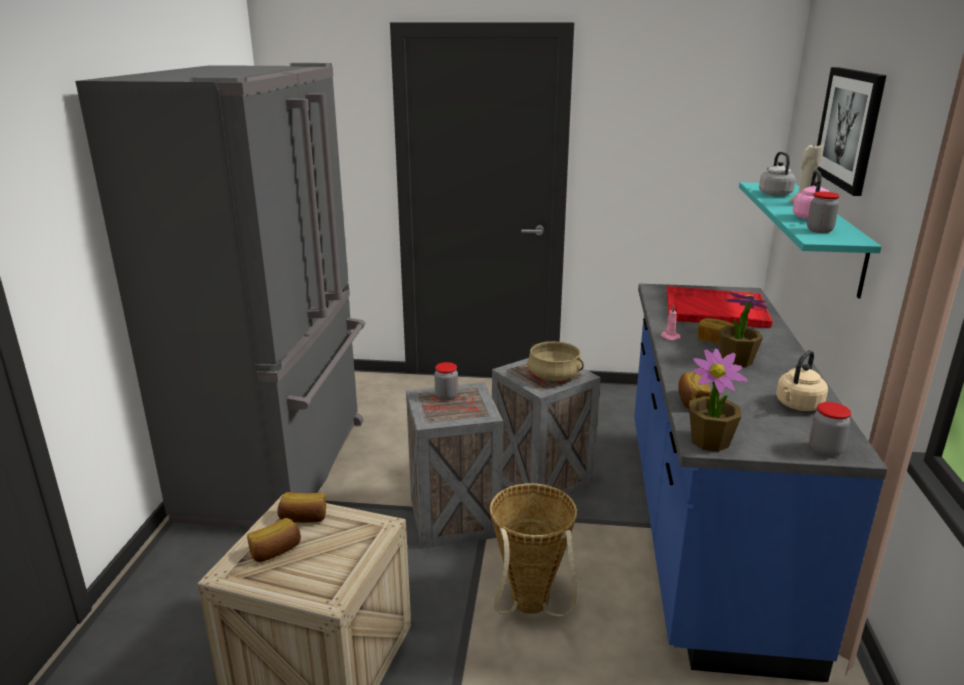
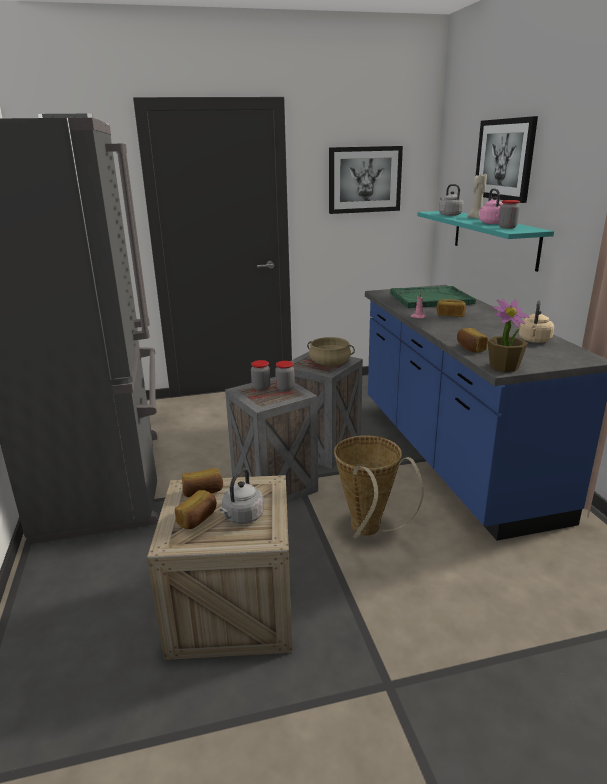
camera: 20 degrees left, 0 degrees up
(320, 562) = (242, 517): none -> grey kettle
(678, 131) = (364, 179): none -> picture
(714, 309) = (430, 299): red tray -> green tray
(735, 361) = (473, 324): potted plant -> none
(825, 450) = (574, 360): jar -> jar (285, 388)

